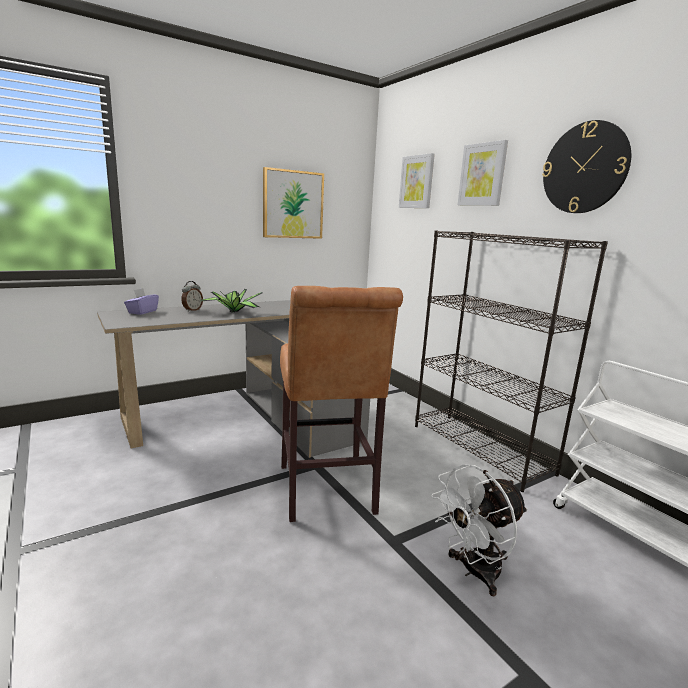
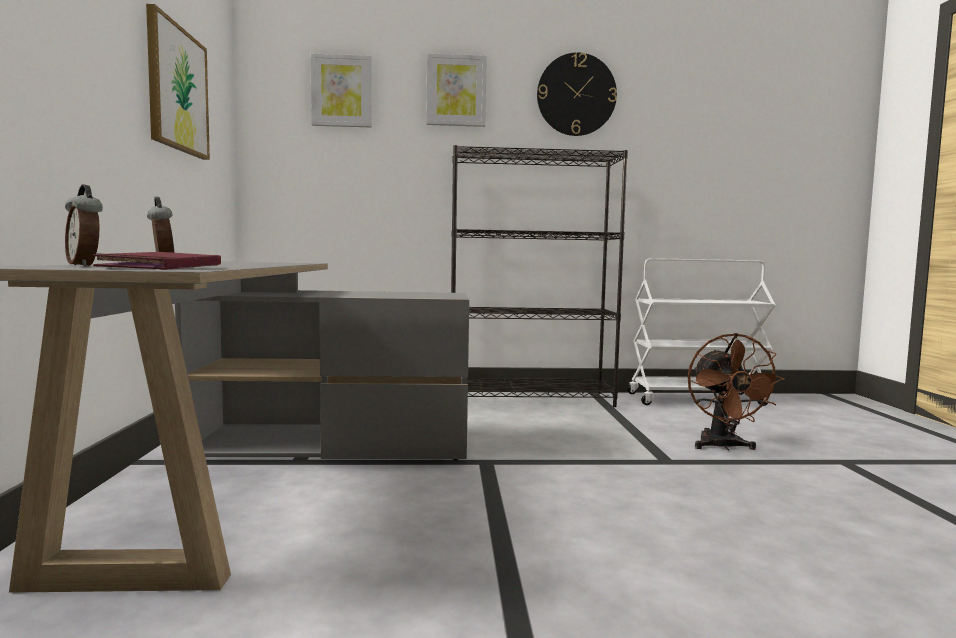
camera: 60 degrees left, 10 degrees down
(132, 320) = (162, 268): none -> red book
(142, 312) = (85, 265): purple tissue box -> alarm clock
(232, 312) = (235, 264): potted plant -> none
(327, 493) = (556, 468): brown stool -> none
(474, 572) = (723, 447): white fan -> brown fan

